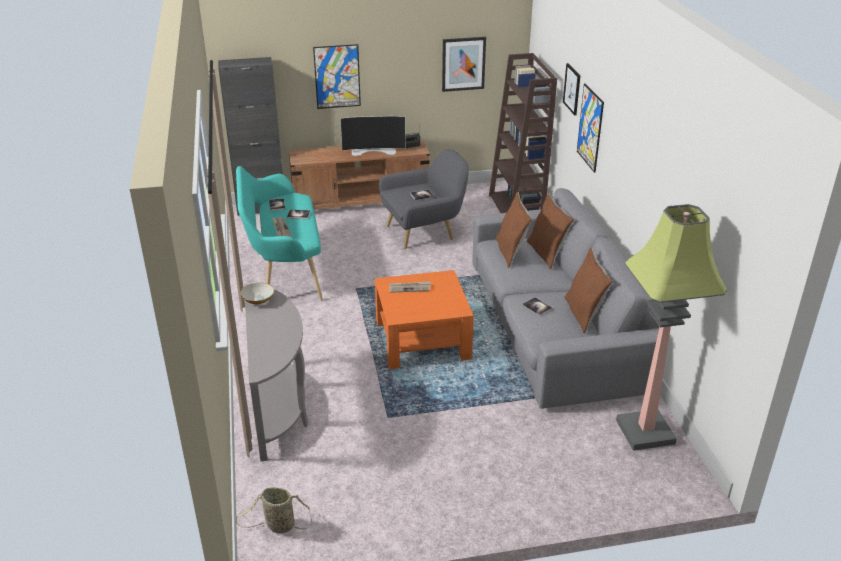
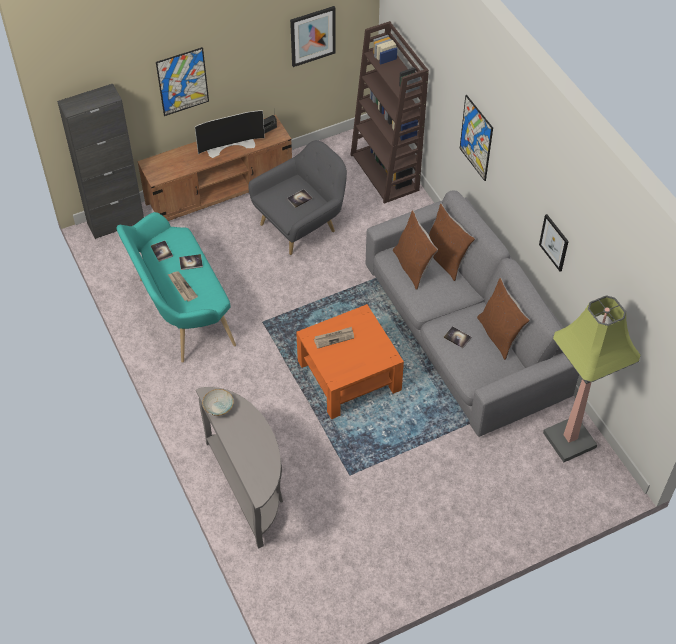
camera: 15 degrees left, 20 degrees up
(278, 525) = (300, 608): basket -> none
(572, 89) = (448, 87): picture -> picture (554, 242)

